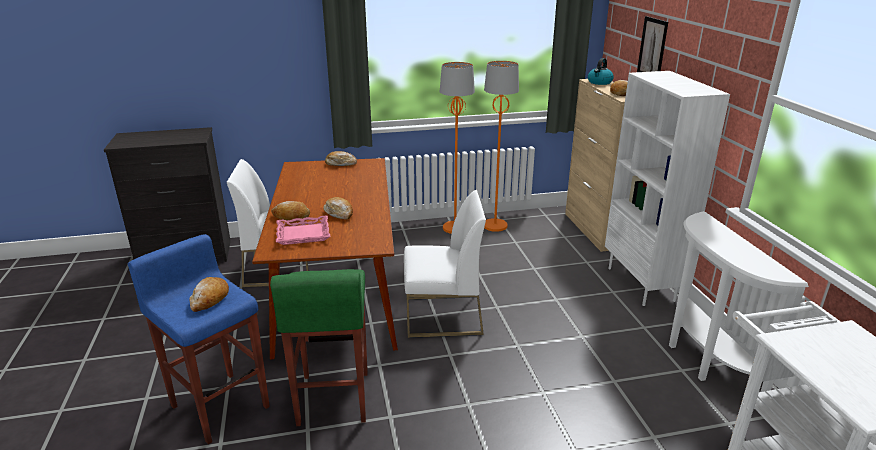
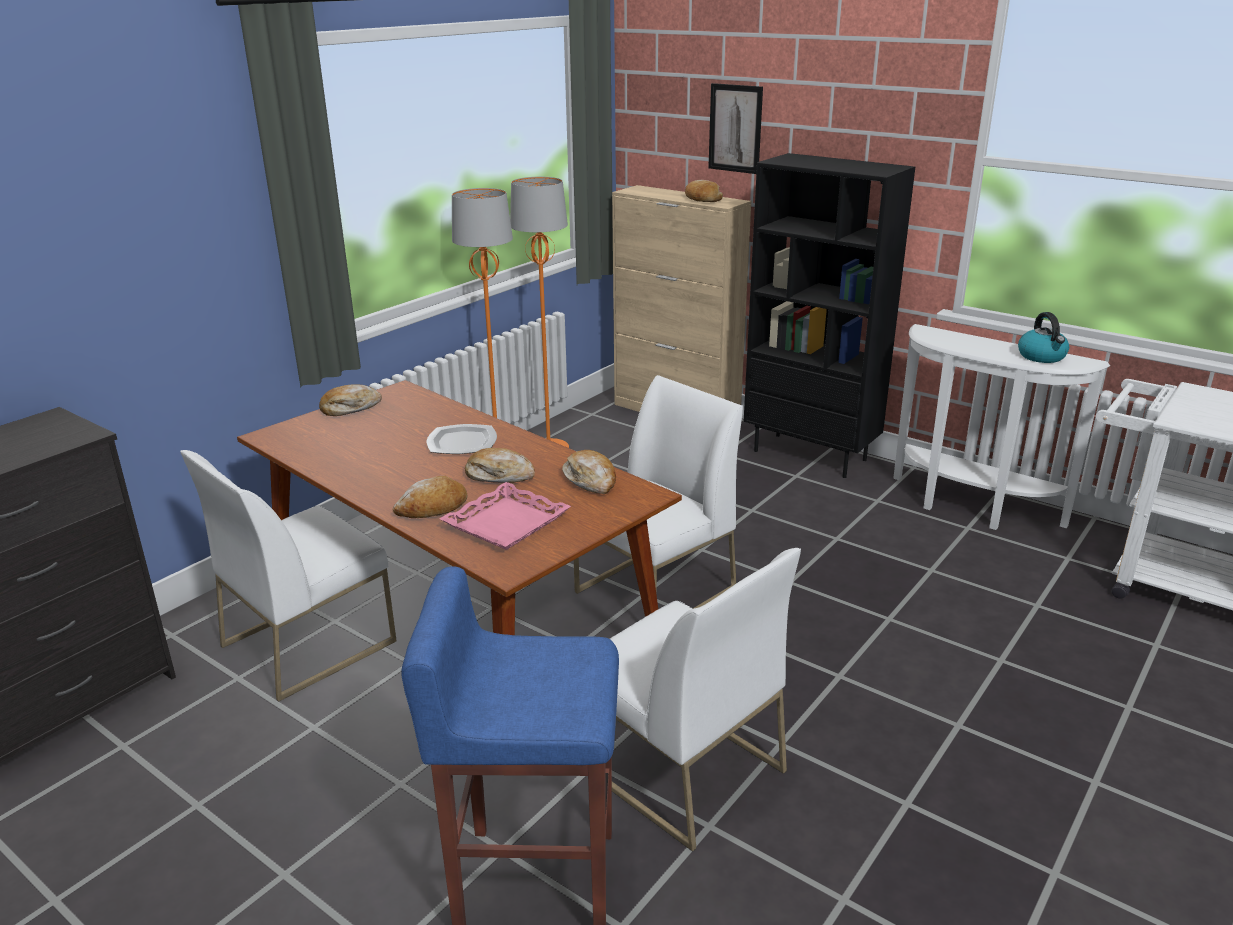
camera: 40 degrees left, 0 degrees up
(209, 299) = (548, 672): bread -> bread (591, 480)
(332, 399) = (679, 768): green stool -> white chair
(353, 193) = (461, 442): none -> plate
(599, 82) = (647, 191): kettle -> kettle (1042, 357)
(641, 284) = (811, 455): white bookcase -> black bookcase

